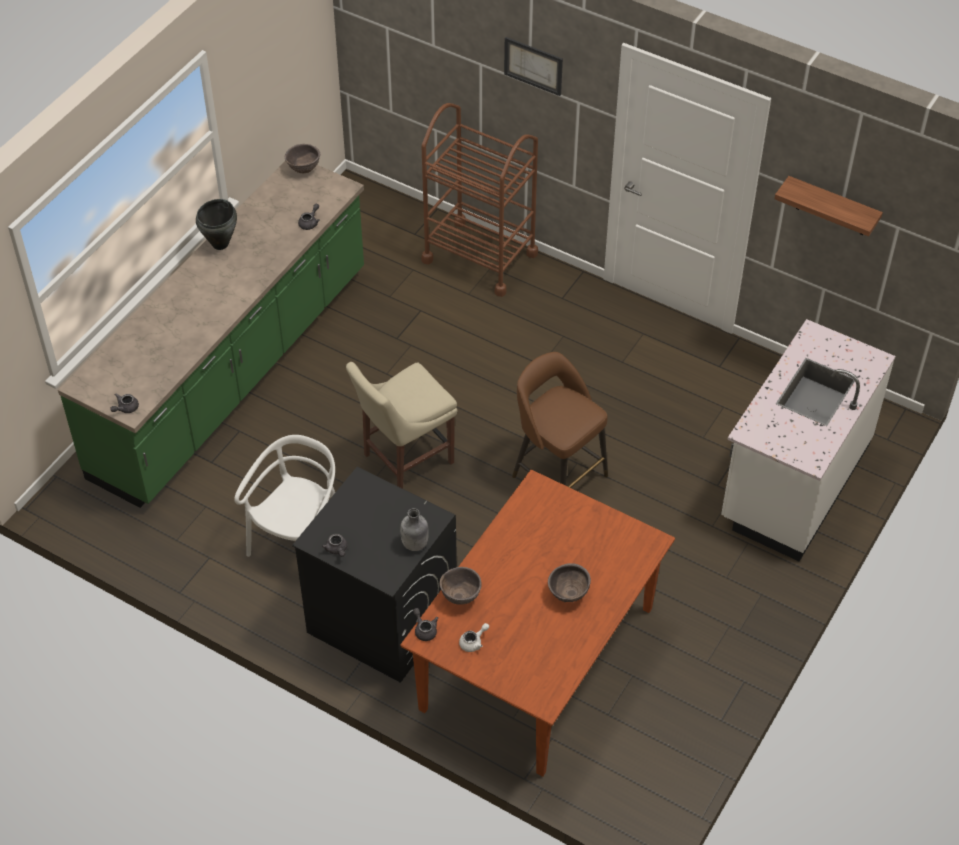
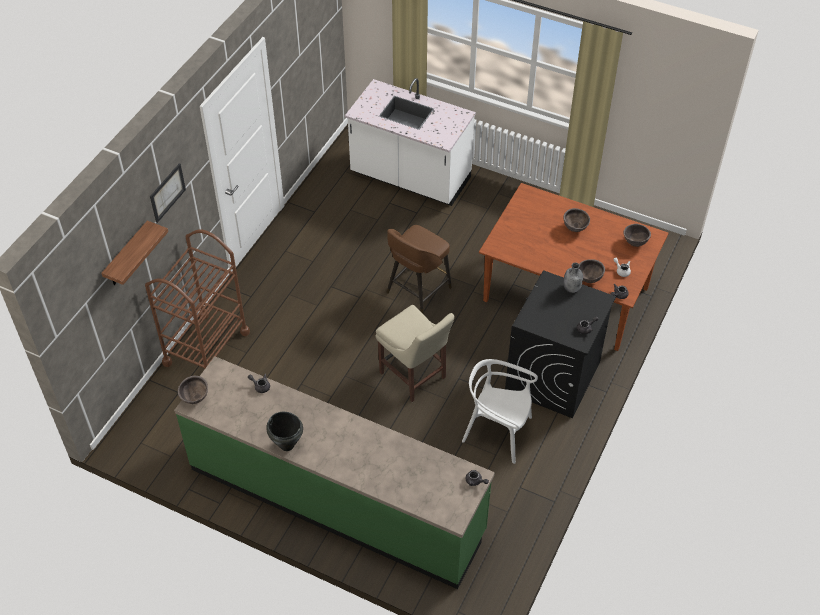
camera: 95 degrees left, 0 degrees up
(531, 671) = (635, 243): none -> brown bowl
(832, 207) = (298, 61): shelf -> shelf (127, 256)

